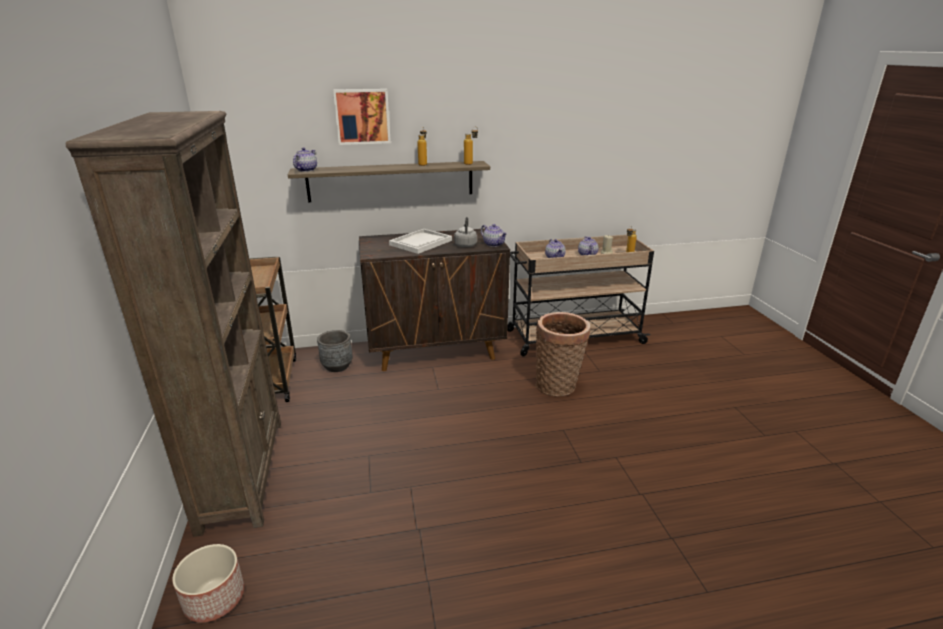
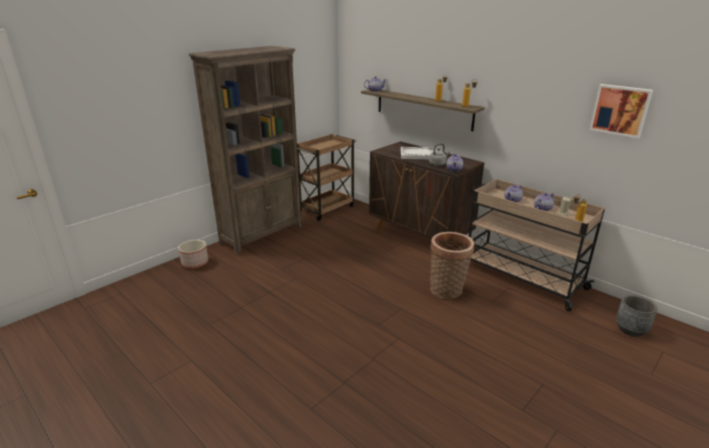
camera: 55 degrees right, 0 degrees up
(337, 366) = (362, 218): grey planter -> grey planter (630, 330)
(362, 116) = (412, 61): picture -> picture (620, 110)

